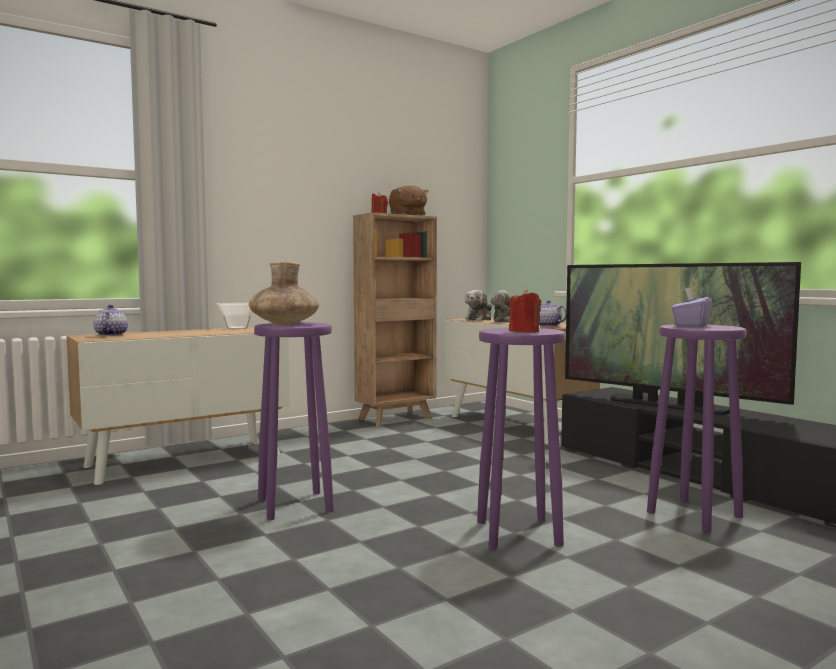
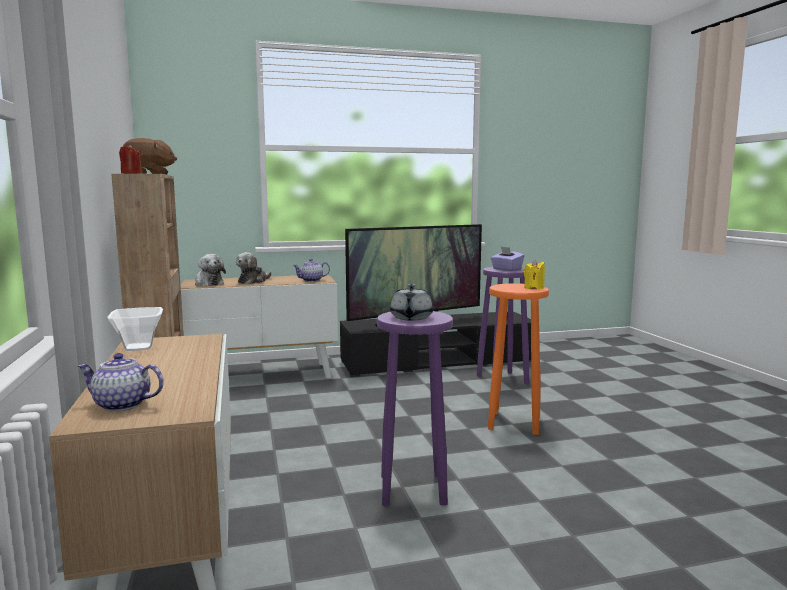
camera: 70 degrees left, 5 degrees up
(284, 324) = (411, 318): brown vase -> grey teapot
(518, 533) = (513, 423): purple stool -> orange stool
(524, 332) = (534, 288): red candle -> yellow candle

